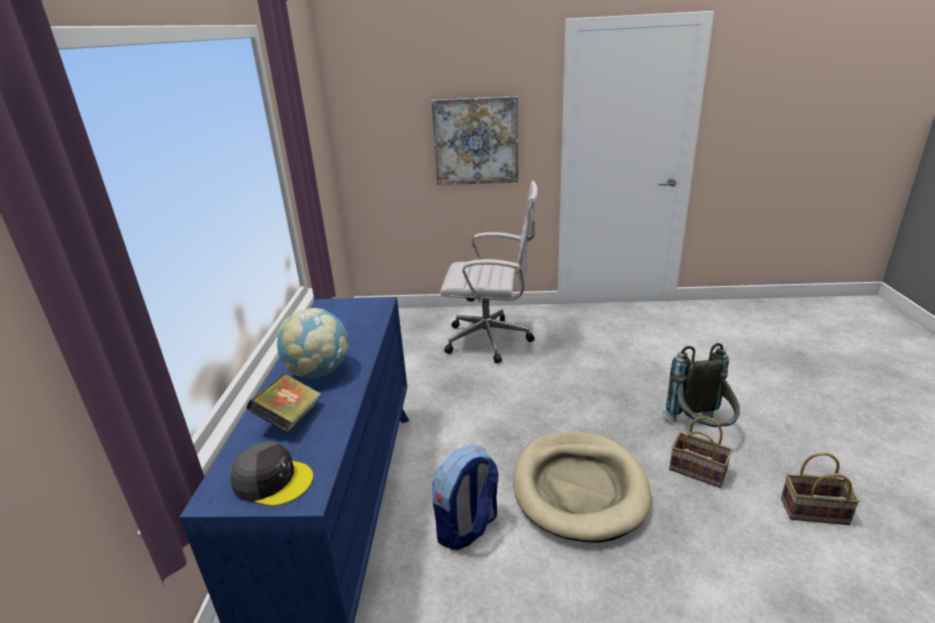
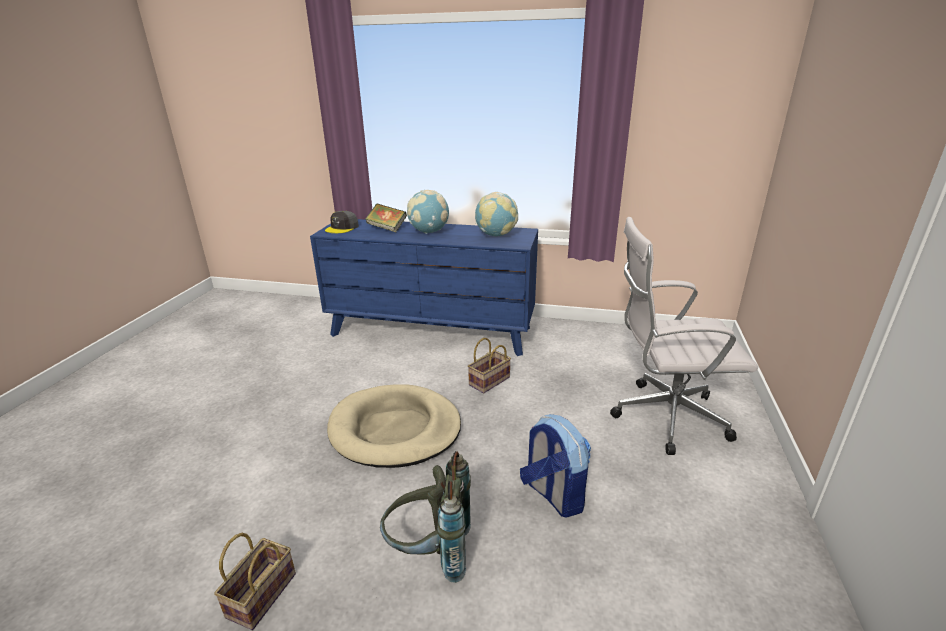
camera: 100 degrees right, 0 degrees up
(343, 320) = (496, 235): none -> globe
(467, 528) = (389, 372): backpack -> backpack (553, 494)
(476, 141) = (842, 187): picture -> none
(492, 340) = (664, 417): white office chair -> white office chair turned 75 degrees clockwise
(699, 470) = (370, 520): basket -> basket (489, 382)

